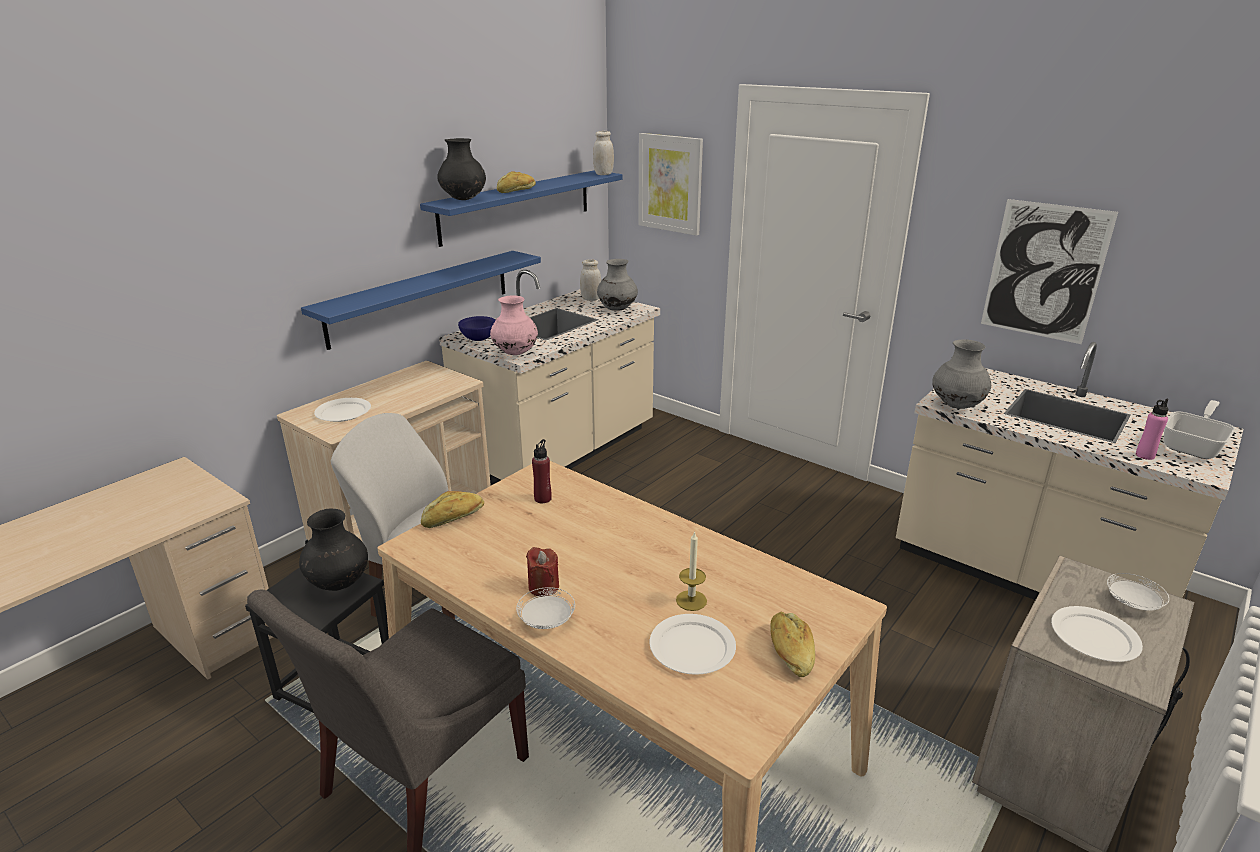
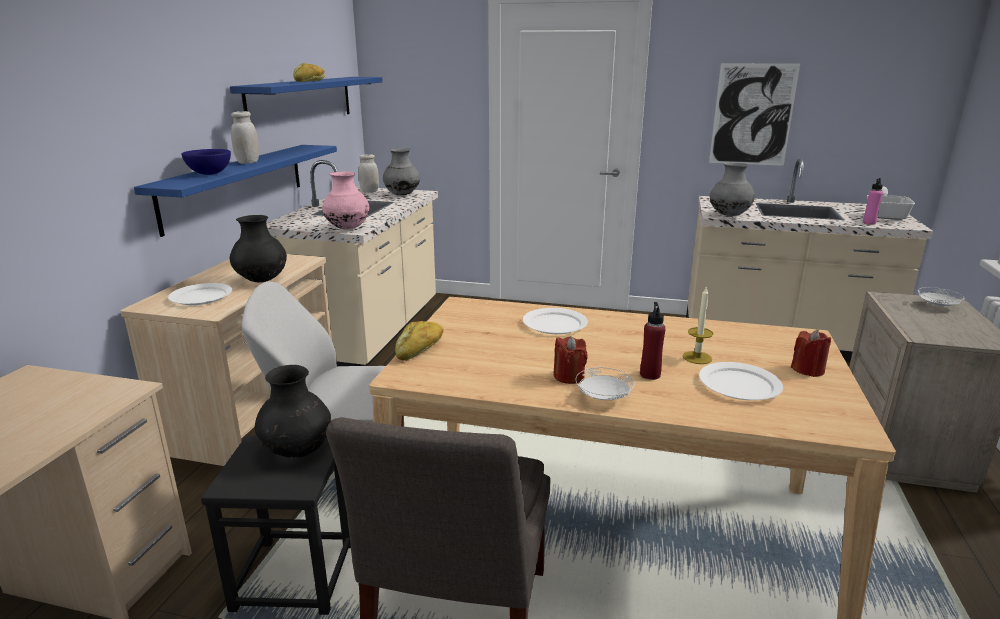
camera: 25 degrees left, 5 degrees down
(464, 199) = (271, 84): black vase -> black vase (262, 281)
(478, 339) = (297, 224): blue bowl -> blue bowl (209, 174)
(543, 498) = (486, 321): red bottle -> red bottle (650, 375)
(603, 174) = (366, 77): white jar -> white jar (248, 162)
(670, 183) = (426, 83): picture -> none
(790, 652) = (808, 370): bread -> red candle
(1095, 637) = (943, 326): white plate -> white plate (555, 324)

